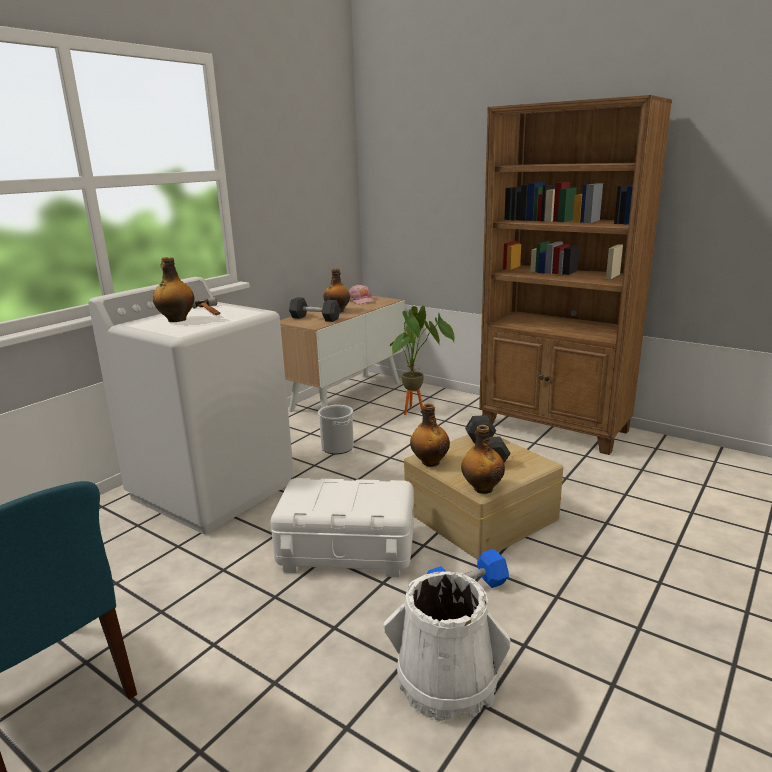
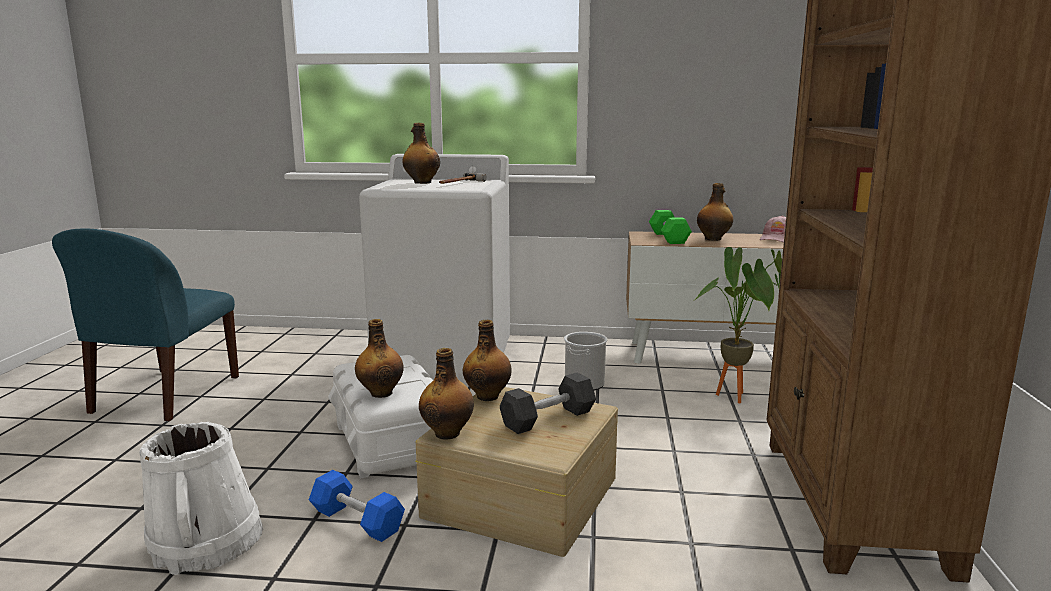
camera: 60 degrees right, 5 degrees down
(315, 318) = (668, 238): grey dumbbell -> green dumbbell
(371, 504) = (381, 393): none -> bottle

